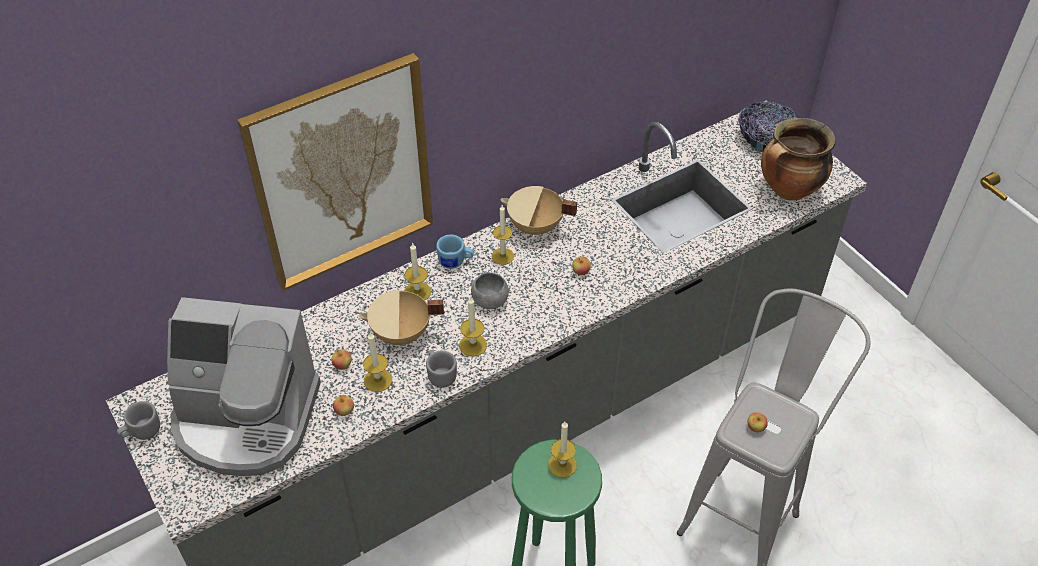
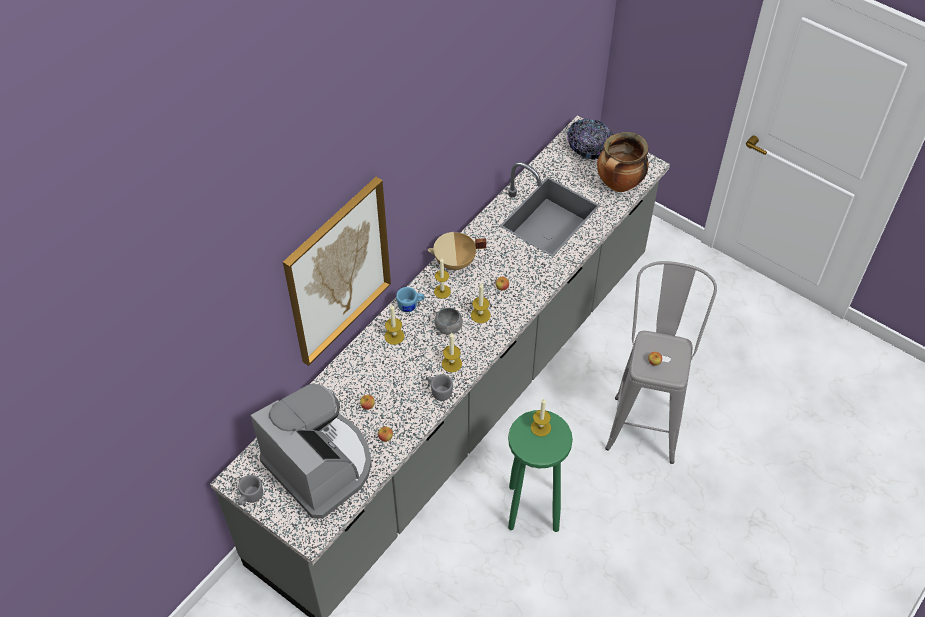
camera: 20 degrees left, 5 degrees up
(246, 419) = (320, 465): coffee machine -> coffee machine turned 120 degrees counterclockwise
(378, 380) = (398, 408): candle -> candle (480, 315)
(401, 334) = (398, 371): beige cooking pot -> none

